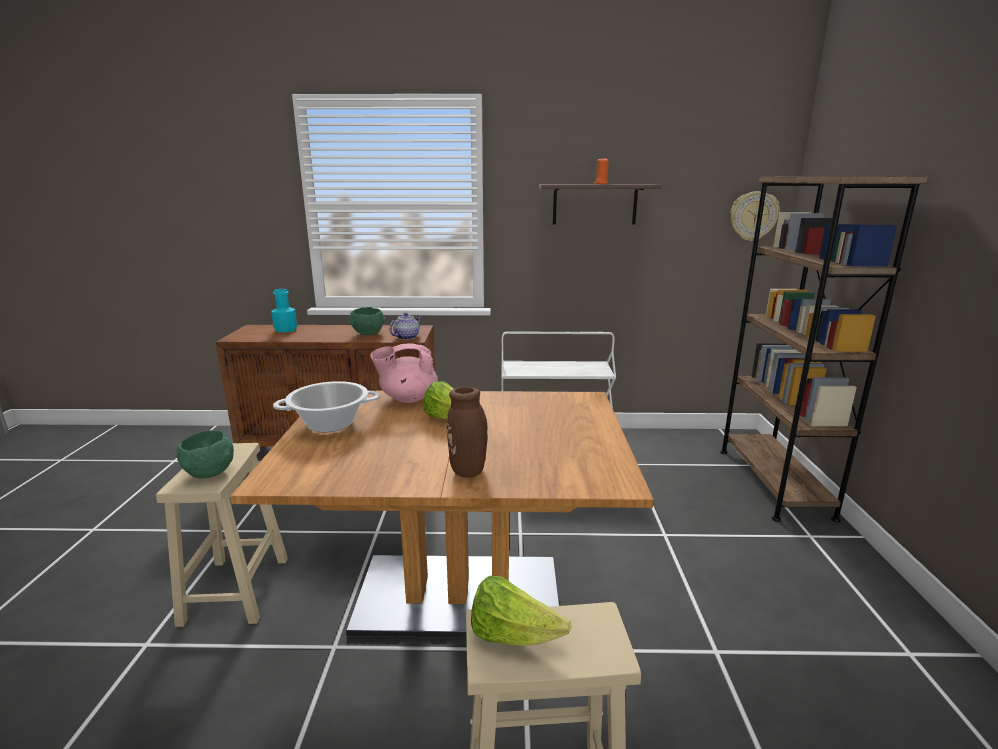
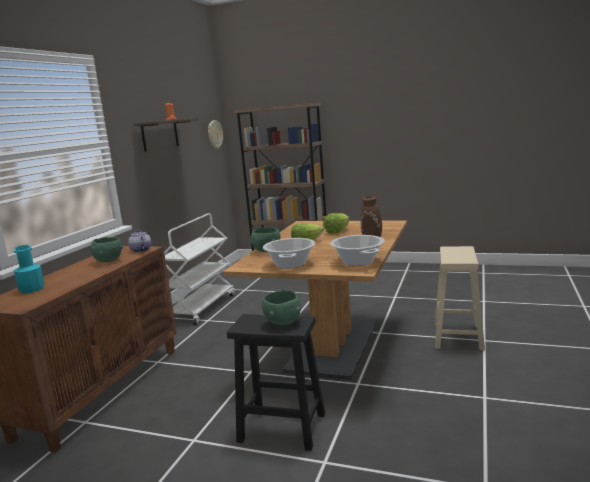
camera: 70 degrees left, 5 degrees down
(236, 588) = (280, 427): beige stool -> black stool
(319, 473) = (358, 262): none -> cooking pot
(408, 398) = (266, 251): pink teapot -> green bowl
(512, 635) = (456, 258): lettuce -> lettuce (337, 231)

